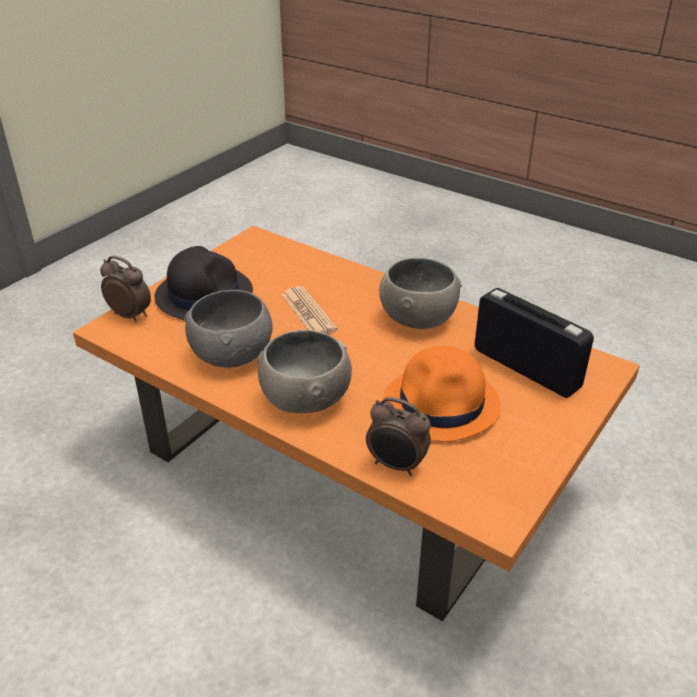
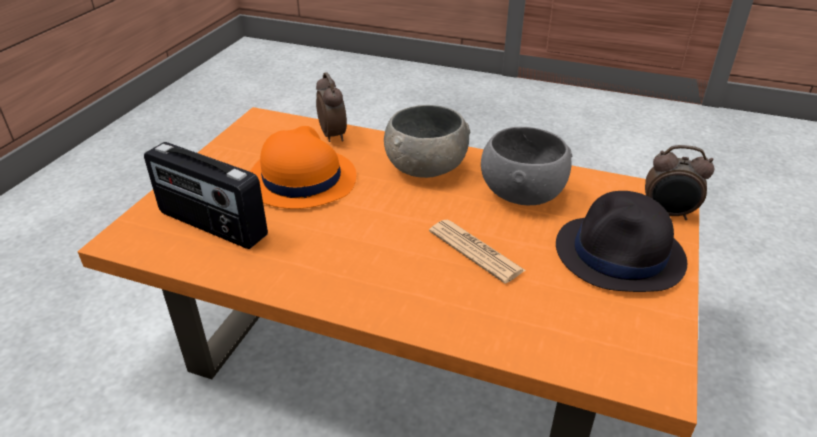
camera: 165 degrees right, 0 degrees up
(396, 465) = (333, 135): alarm clock -> alarm clock turned 60 degrees clockwise
(417, 317) = (339, 268): grey bowl -> none

